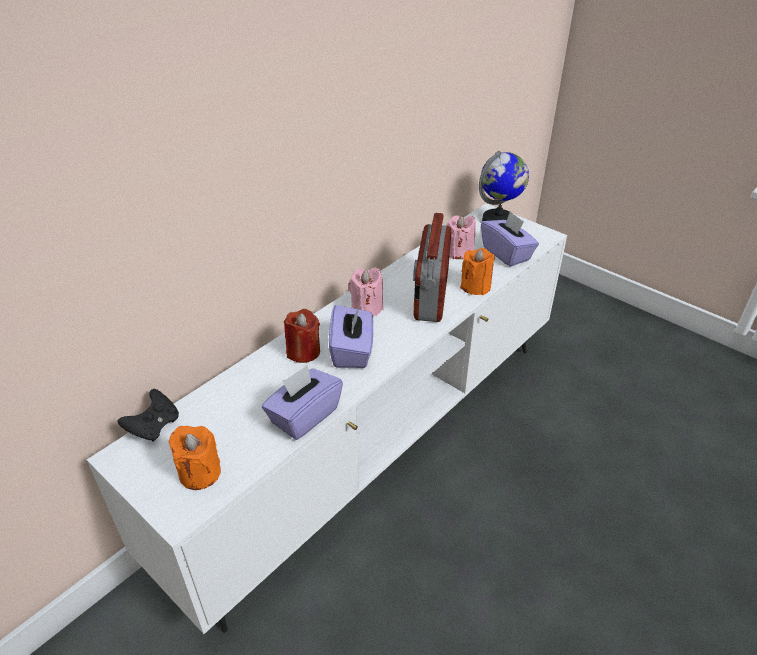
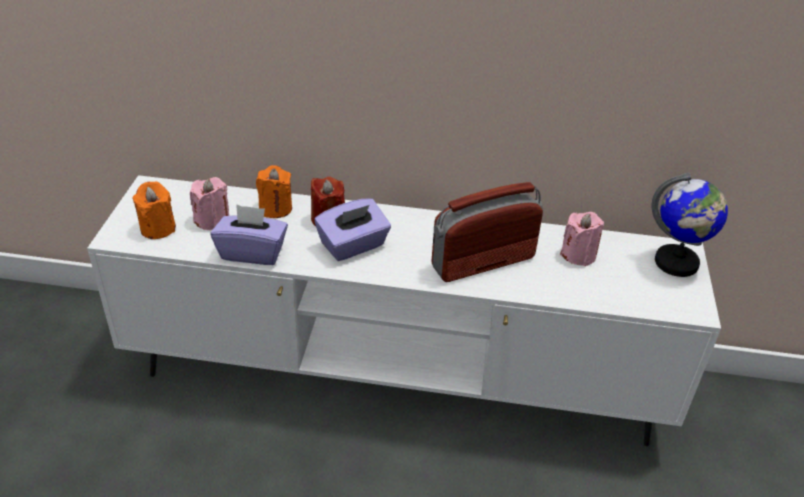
camera: 55 degrees right, 0 degrees up
(154, 427) = (187, 187): black game controller -> none
(366, 308) = (420, 230): pink candle -> pink candle (212, 220)
(475, 286) = (530, 287): orange candle -> orange candle (275, 208)
(507, 253) = (619, 290): purple tissue box -> none

